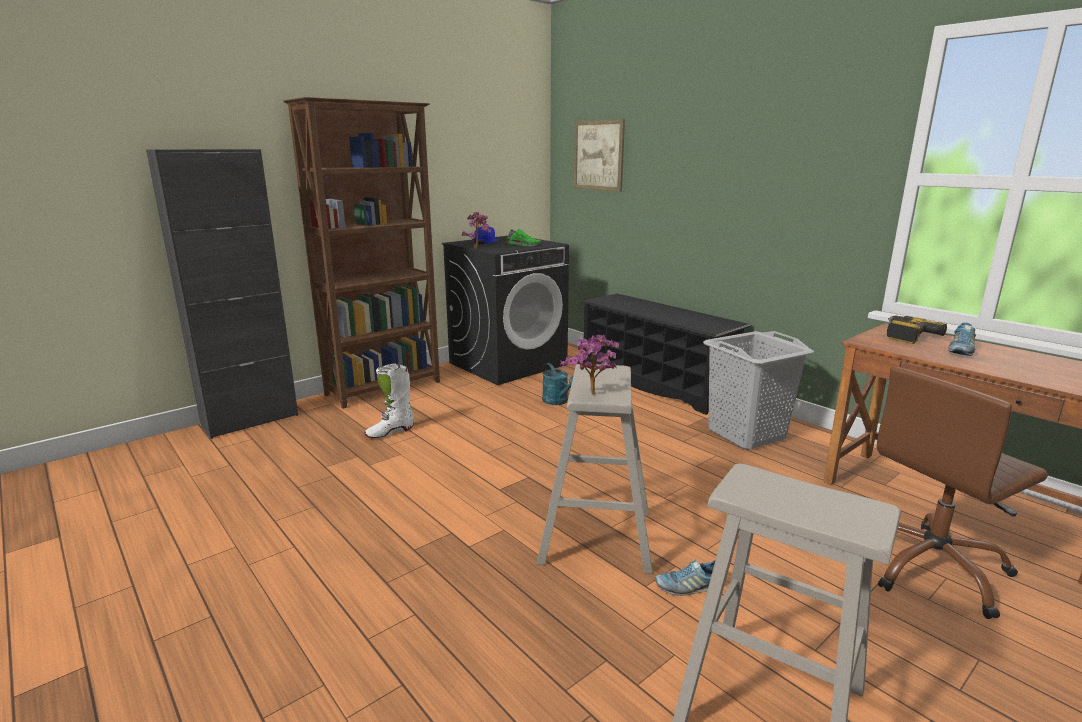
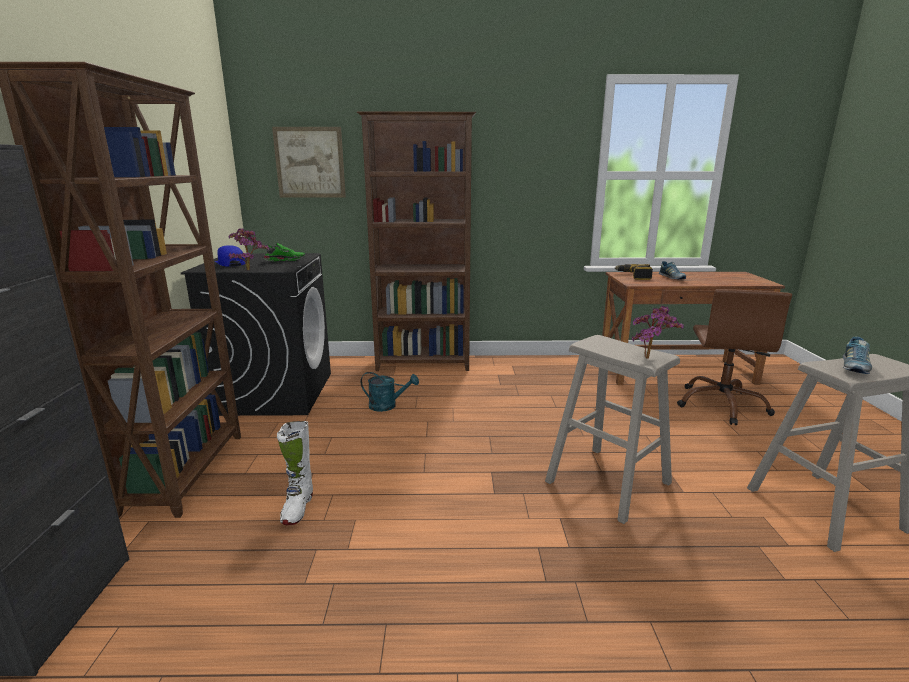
camera: 50 degrees left, 0 degrees up
(655, 383) = (424, 364): black shoe rack -> brown bookcase
(688, 587) = (694, 477): shoe -> shoe (854, 367)
(745, 434) = (536, 375): grey laundry basket -> none

